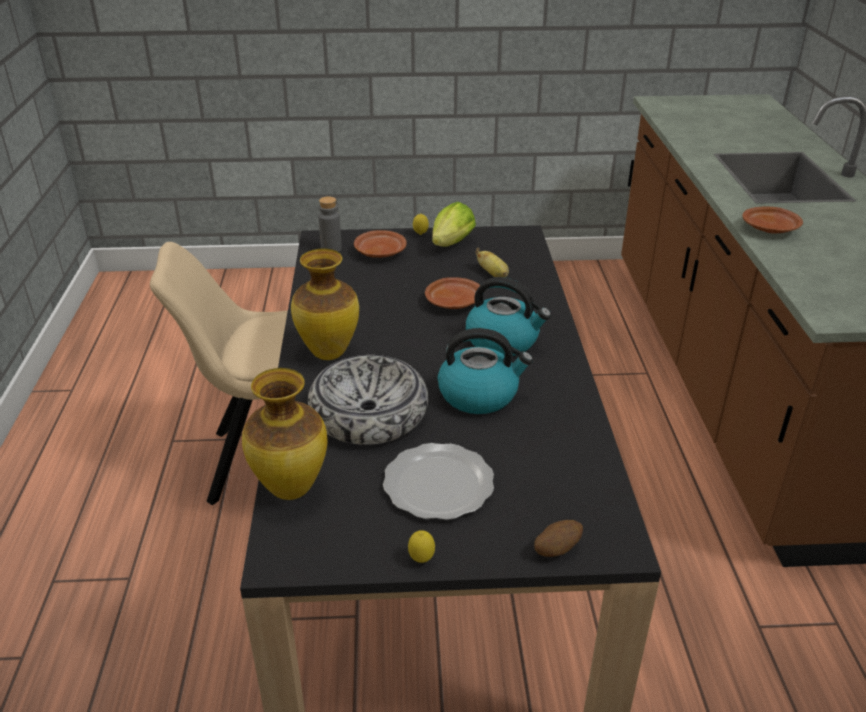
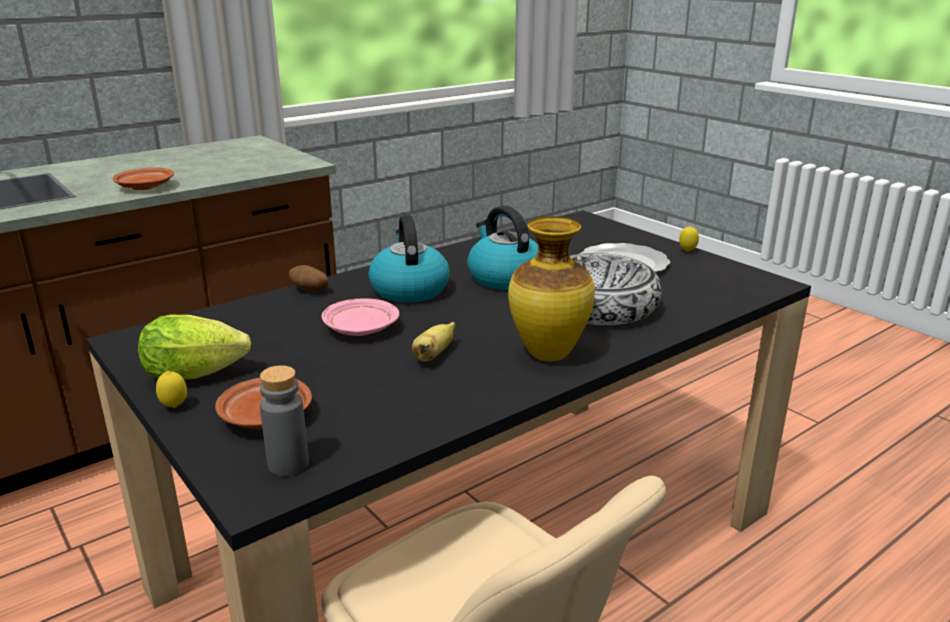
camera: 125 degrees left, 10 degrees down
(290, 490) = (723, 301): vase -> none
(454, 302) = (360, 328): brown plate -> pink plate
(493, 275) = (269, 327): banana -> banana (433, 355)
(556, 549) = (613, 228): potato -> potato (309, 291)

